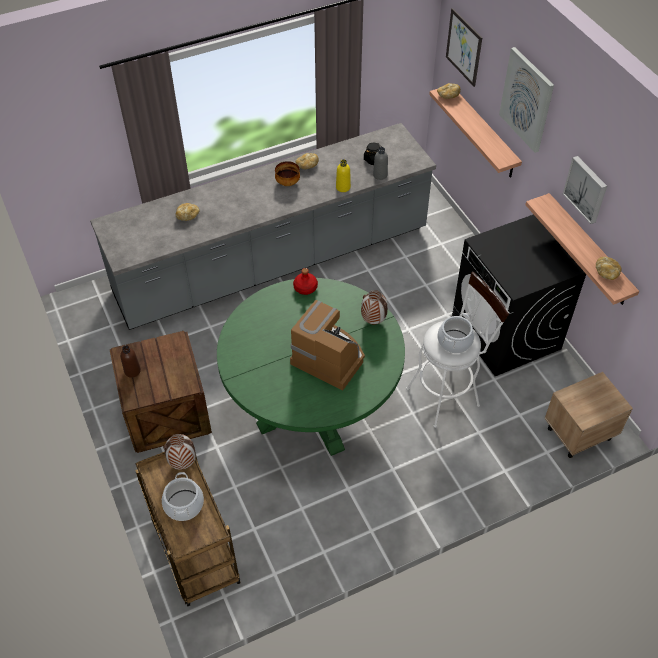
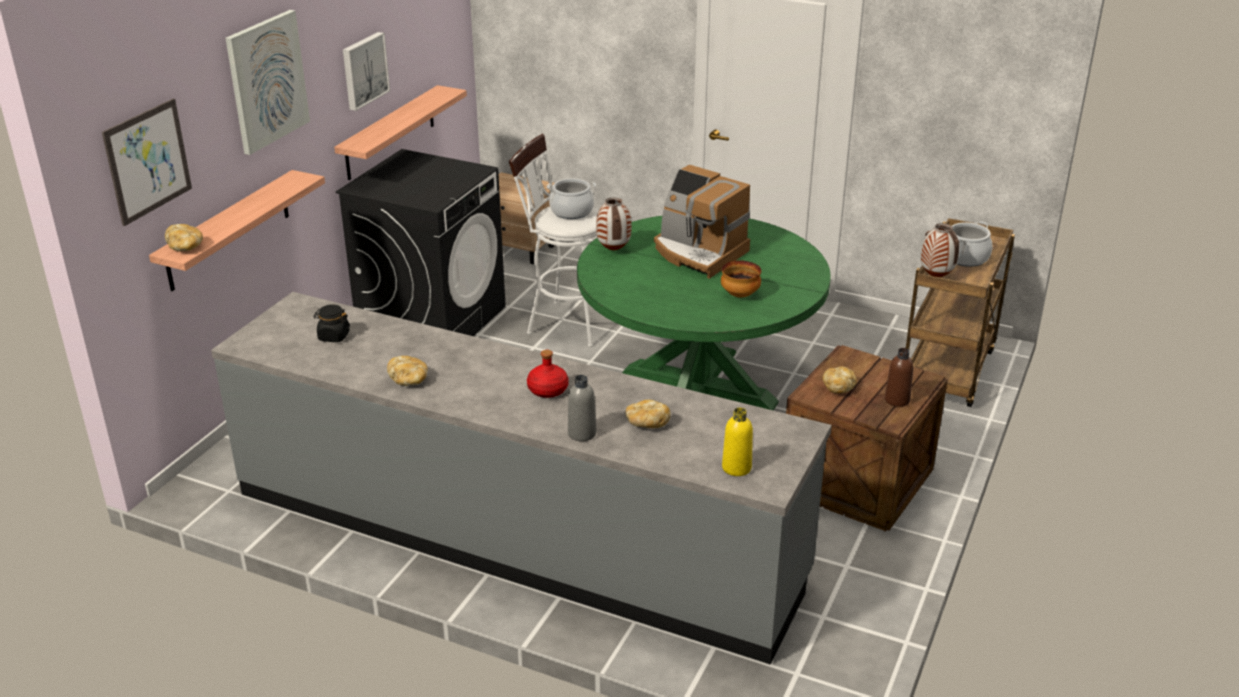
camera: 130 degrees left, 20 degrees down
(287, 183) = (467, 378): bowl -> bowl (739, 295)
(305, 288) = (628, 304): red bottle -> red bottle (548, 390)
(329, 357) = (698, 253): coffee machine -> coffee machine turned 45 degrees counterclockwise
(343, 187) = (423, 334): yellow bottle -> yellow bottle (736, 468)
(380, 175) = (362, 319): grey bottle -> grey bottle (582, 433)
(606, 273) = (431, 99): bread -> bread (839, 387)

